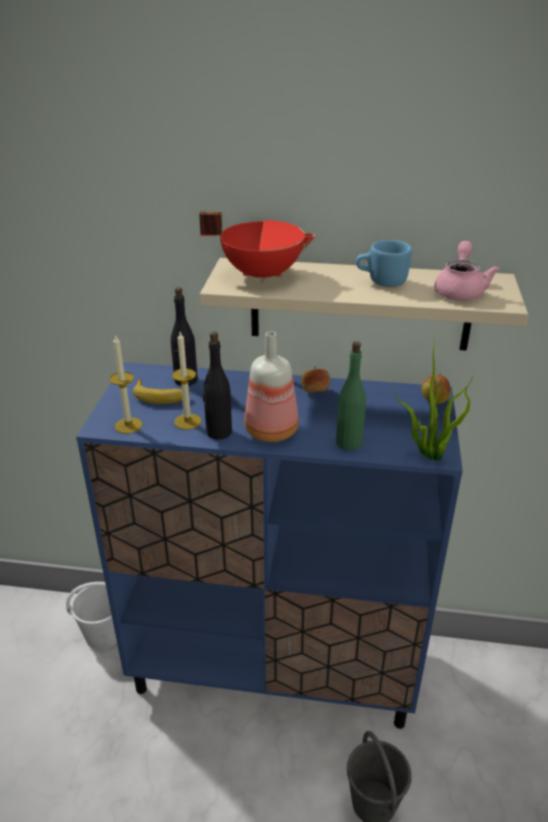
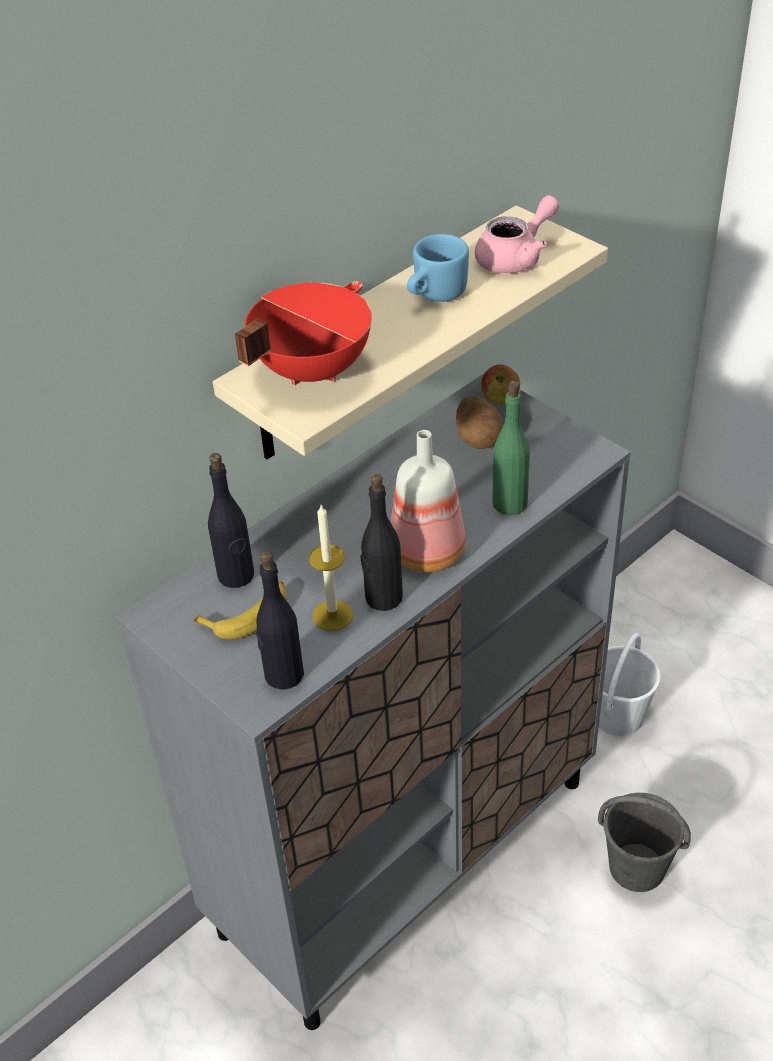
camera: 50 degrees left, 10 degrees up
(103, 635) = (182, 1026): white bucket -> white bucket (618, 717)
(128, 425) = (283, 675): candle -> black bottle
(275, 667) = (407, 854): blue cabinet -> grey cabinet
(315, 392) = (386, 476): apple -> none
(389, 408) = (478, 438): none -> potato
(429, 453) = (583, 457): potted plant -> none
(460, 290) = (516, 257): pink teapot -> pink teapot turned 90 degrees clockwise

